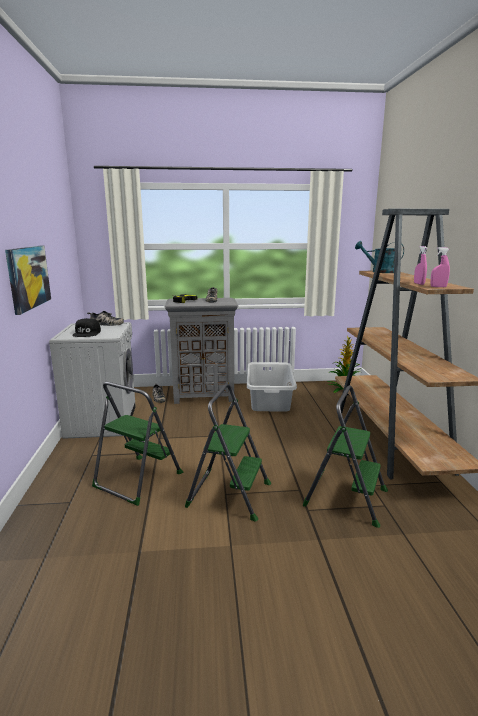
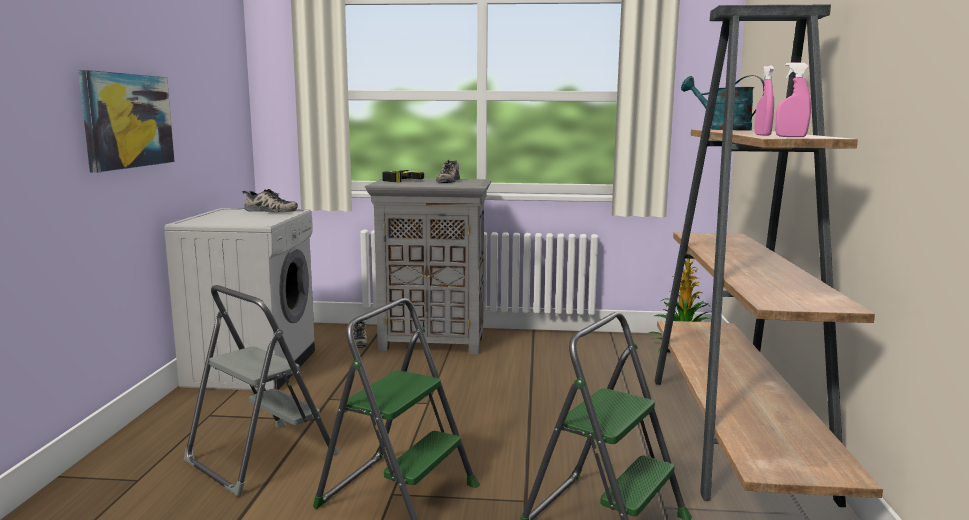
camera: 10 degrees right, 5 degrees down
(87, 333) = (230, 219): black cap -> none
(135, 480) = (256, 458): green step ladder -> grey step ladder
(270, 399) = (542, 355): grey laundry basket -> none

